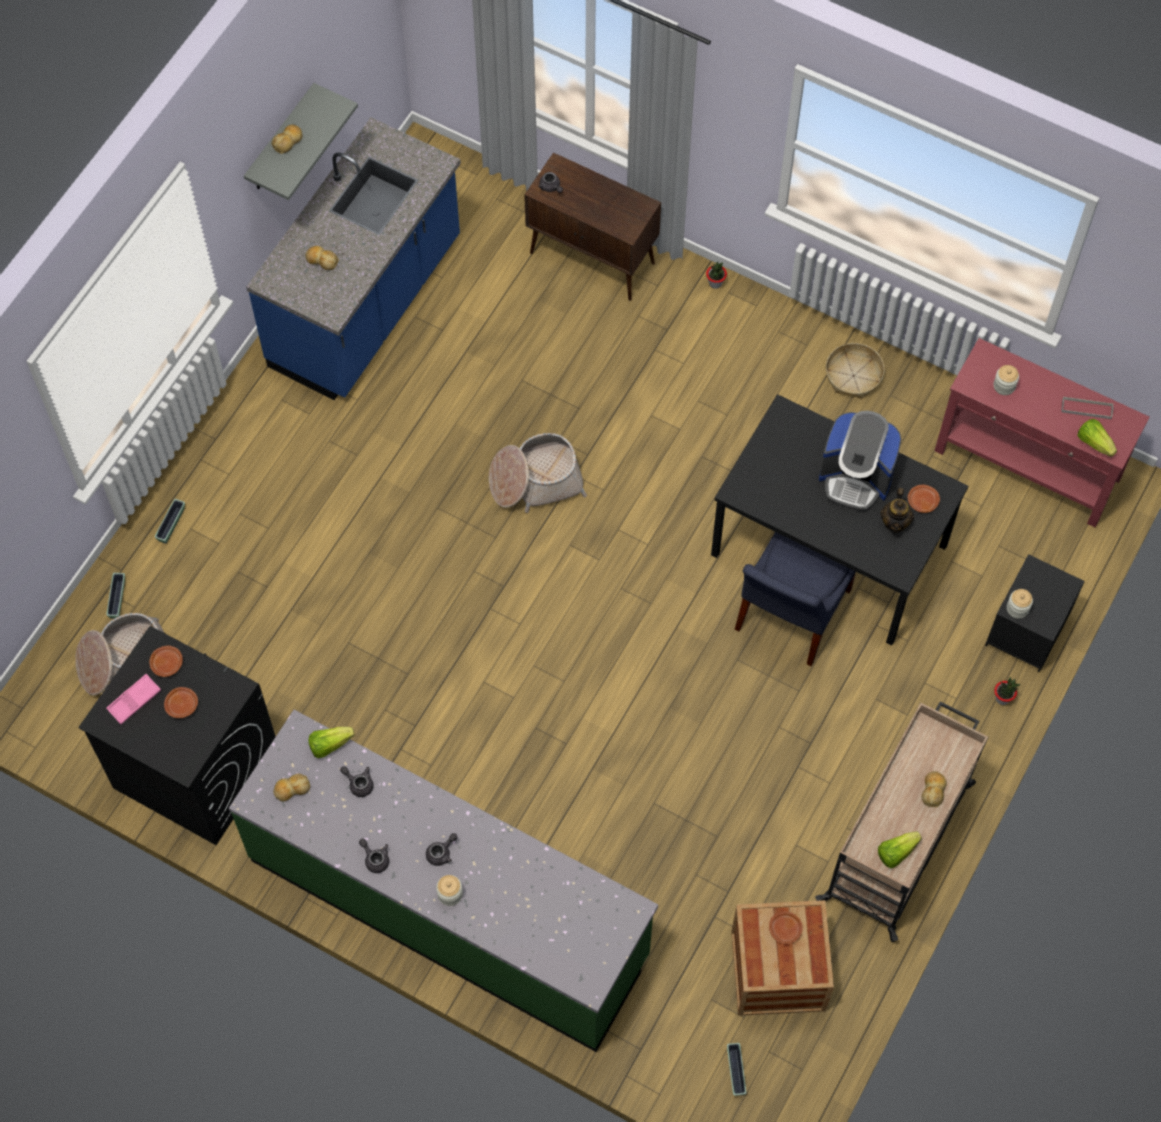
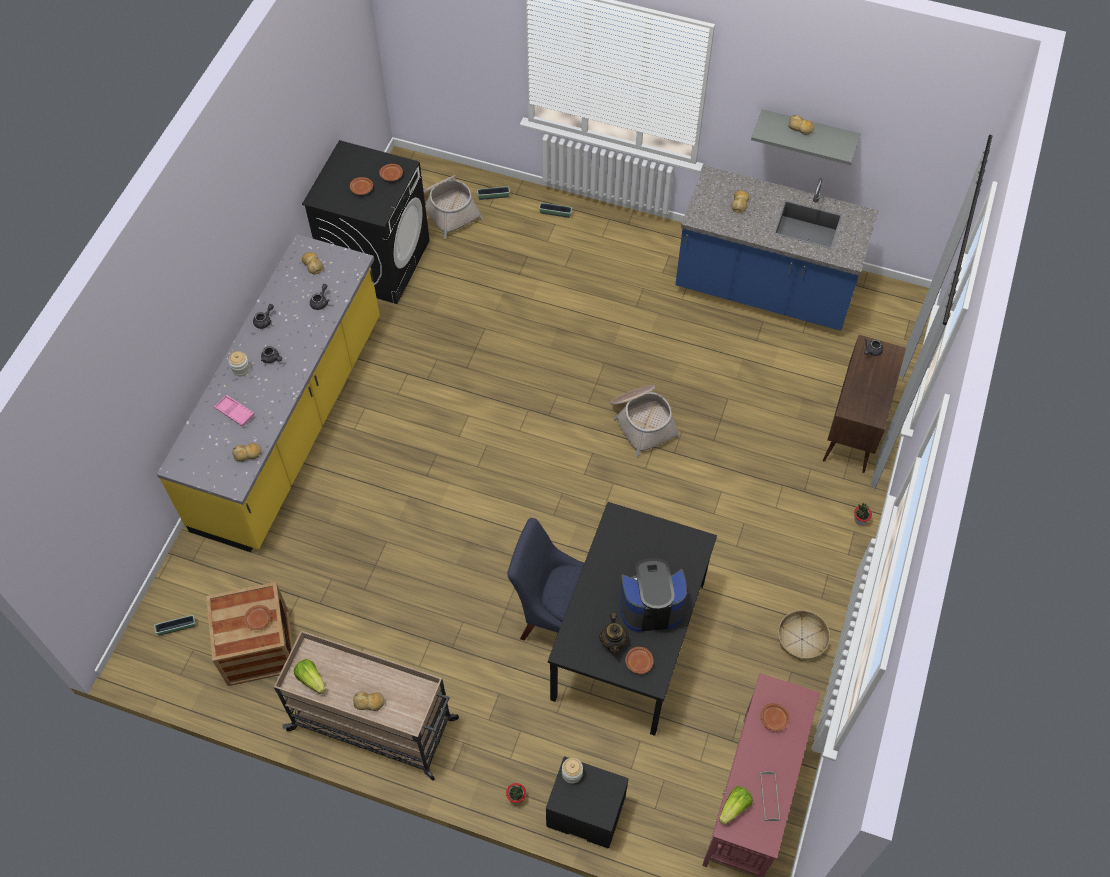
camera: 80 degrees right, 5 degrees down
(134, 701) = (361, 164): pink tray -> pink tray (234, 412)
(329, 744) = (348, 280): lettuce -> none
(449, 907) = (291, 423): green counter -> yellow counter
(588, 892) = (248, 454): none -> bread
(856, 477) = (650, 605): coffee machine -> coffee machine turned 75 degrees clockwise
(895, 522) = (613, 642): teapot -> teapot turned 90 degrees counterclockwise
(1004, 386) = (774, 719): jar -> brown plate

